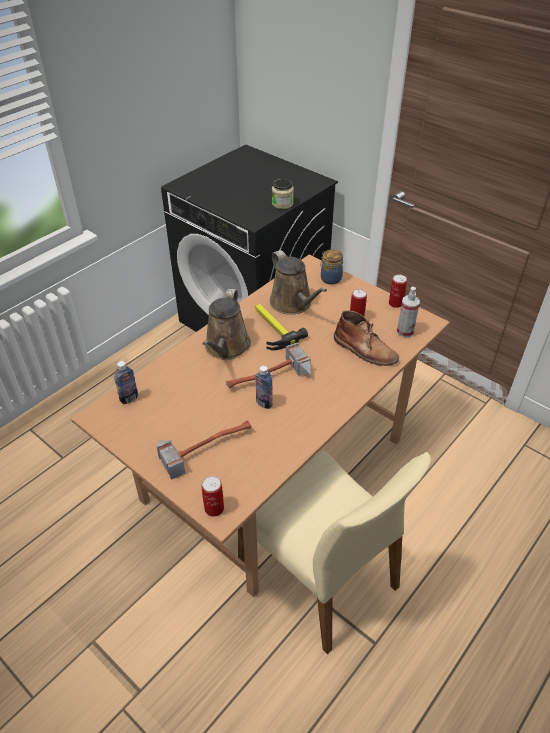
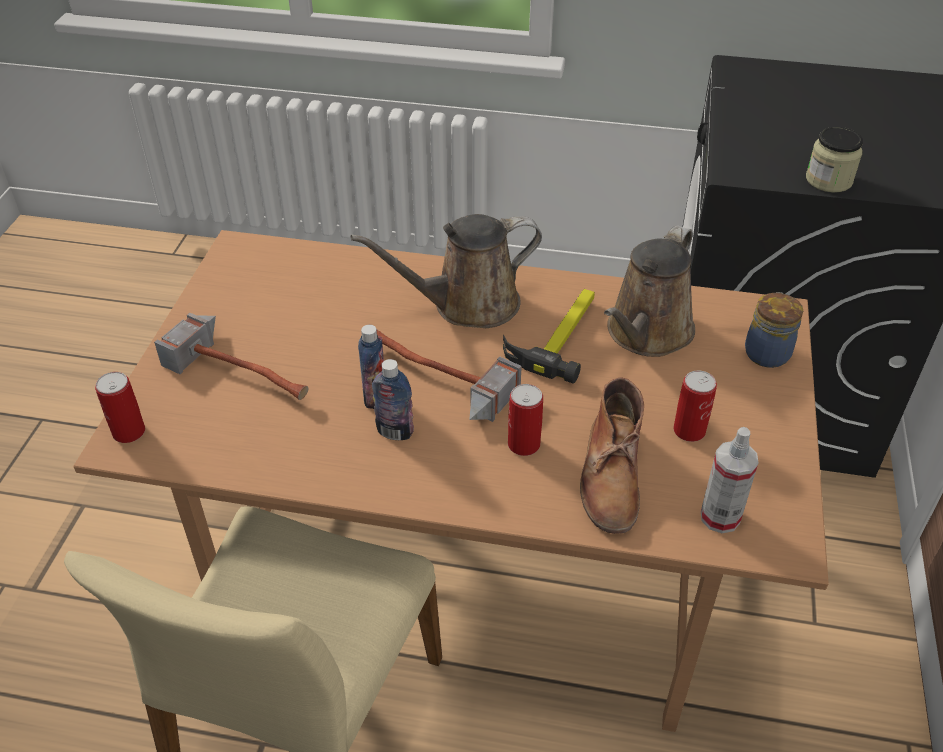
camera: 60 degrees right, 0 degrees up
(129, 398) = (289, 260): bottle -> bottle (395, 432)
(395, 303) = (793, 472): can -> can (523, 444)

